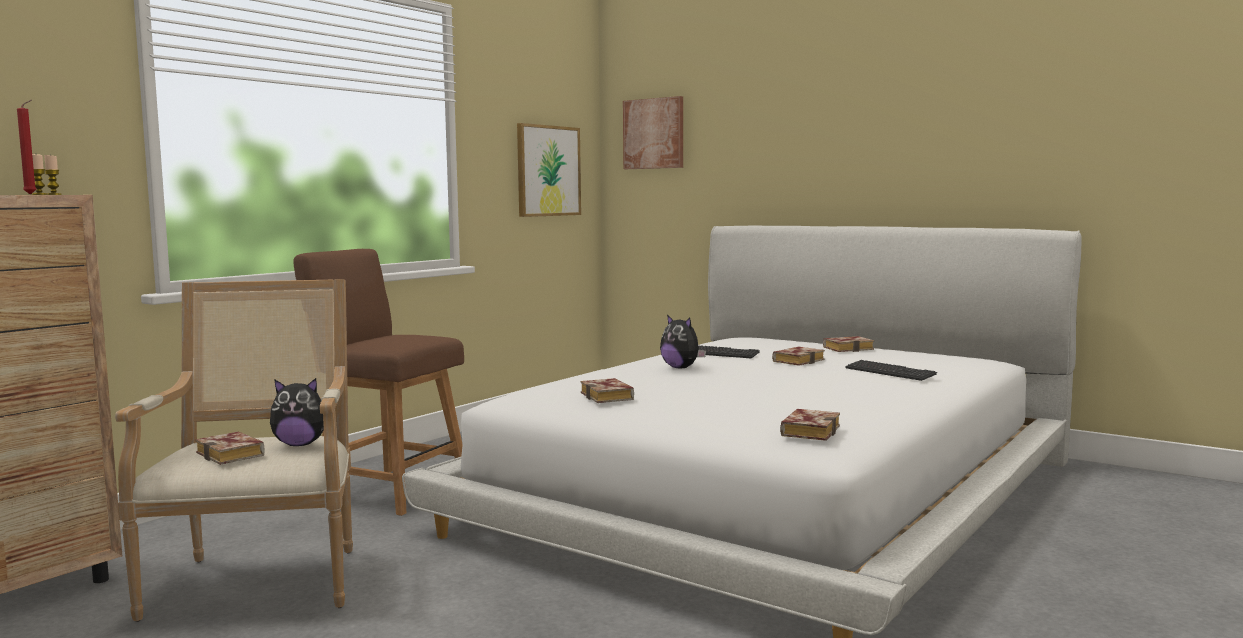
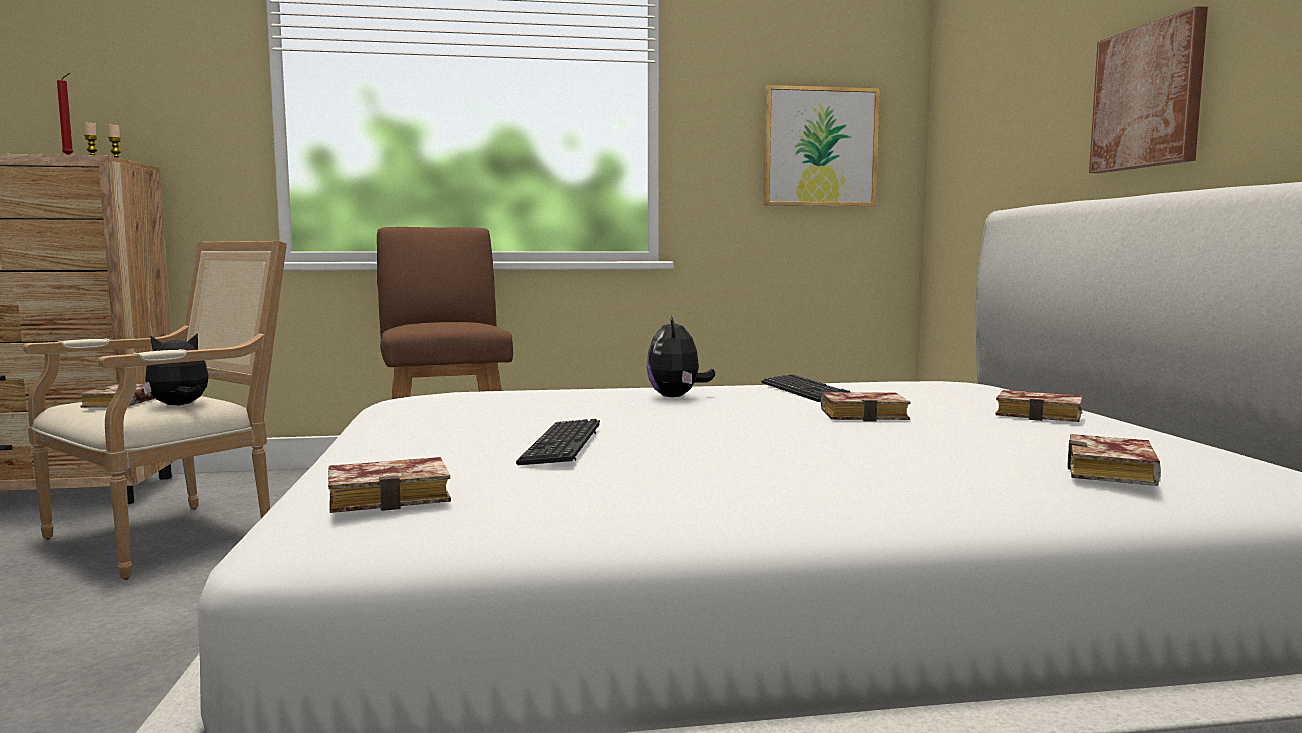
camera: 45 degrees right, 0 degrees up
(300, 444) = (180, 406): plush toy -> plush toy turned 105 degrees clockwise
(609, 397) = (448, 409): book -> book (1115, 473)
(654, 133) = (973, 83): picture -> picture (1148, 97)
(889, 372) = (931, 455): keyboard -> keyboard (562, 445)

